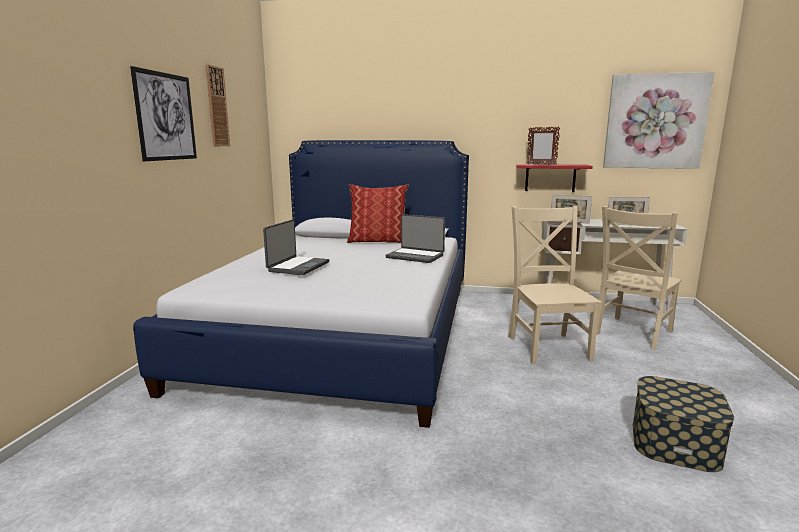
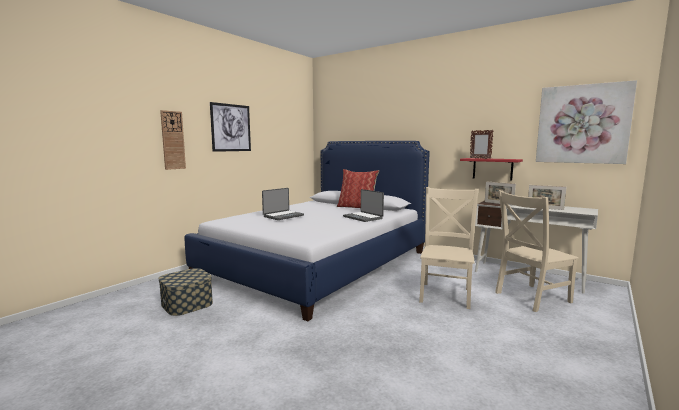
camera: 25 degrees right, 5 degrees down
(217, 107) = (270, 121): wall clock -> wall clock (173, 140)
(674, 443) = (463, 370): storage box -> storage box (187, 303)

